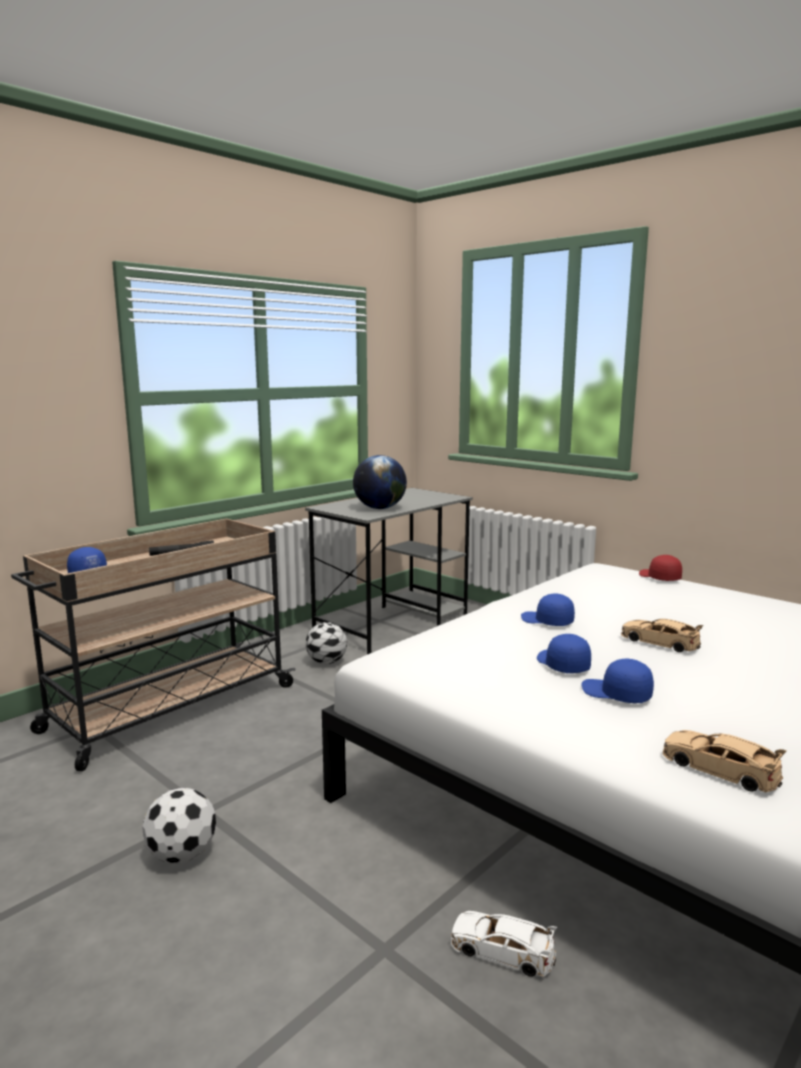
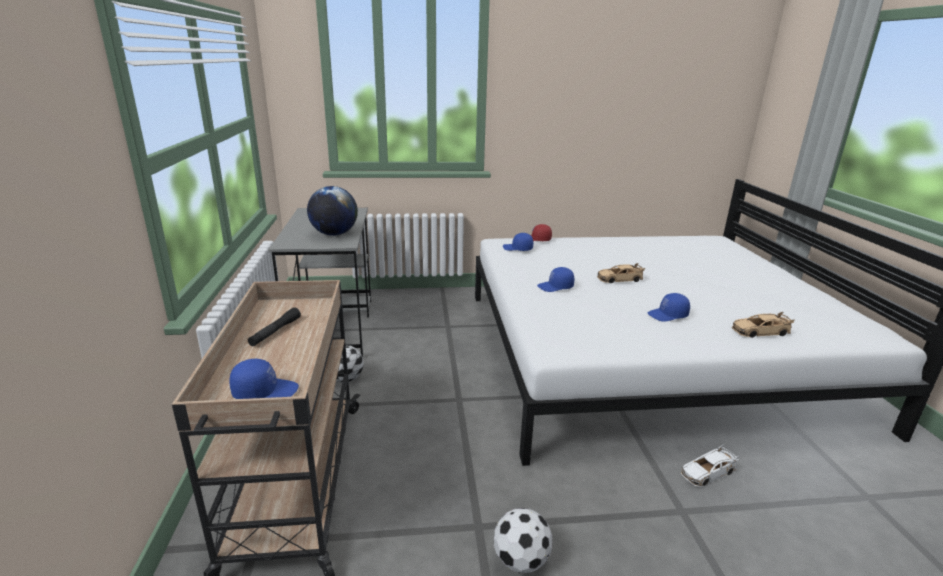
camera: 50 degrees left, 10 degrees up
(561, 665) = (618, 310): blue cap -> blue cap (517, 249)

